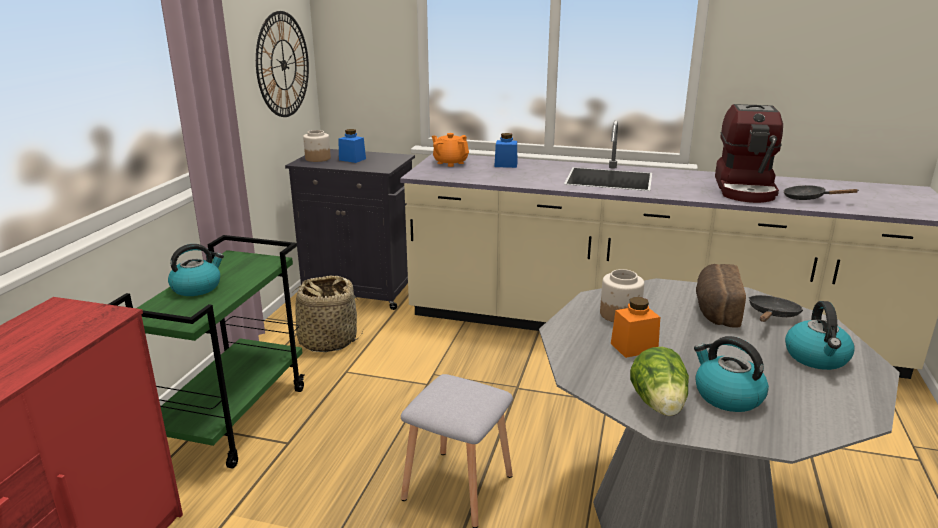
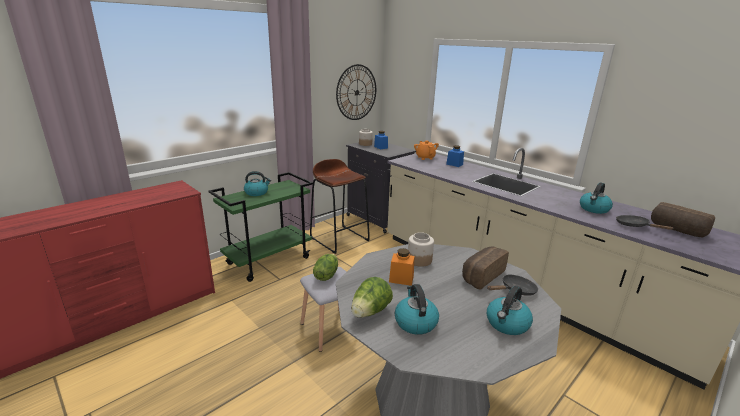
camera: 30 degrees right, 0 degrees up
(327, 340) = (339, 239): basket -> brown stool
(445, 394) = (326, 275): none -> lettuce
(745, 188) = (594, 209): coffee machine -> kettle
(847, 193) = (677, 230): none -> bread

